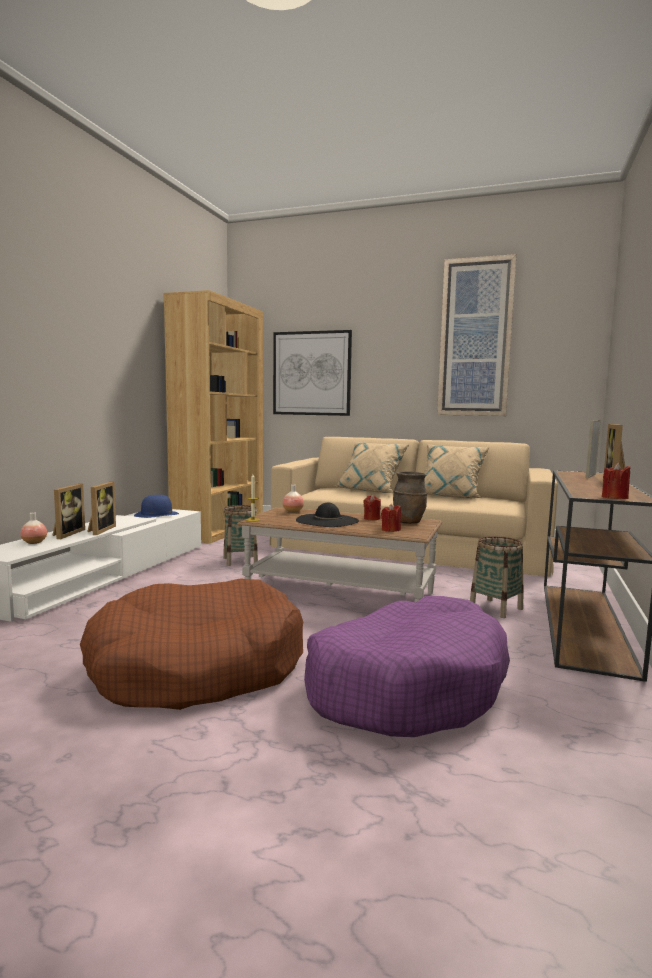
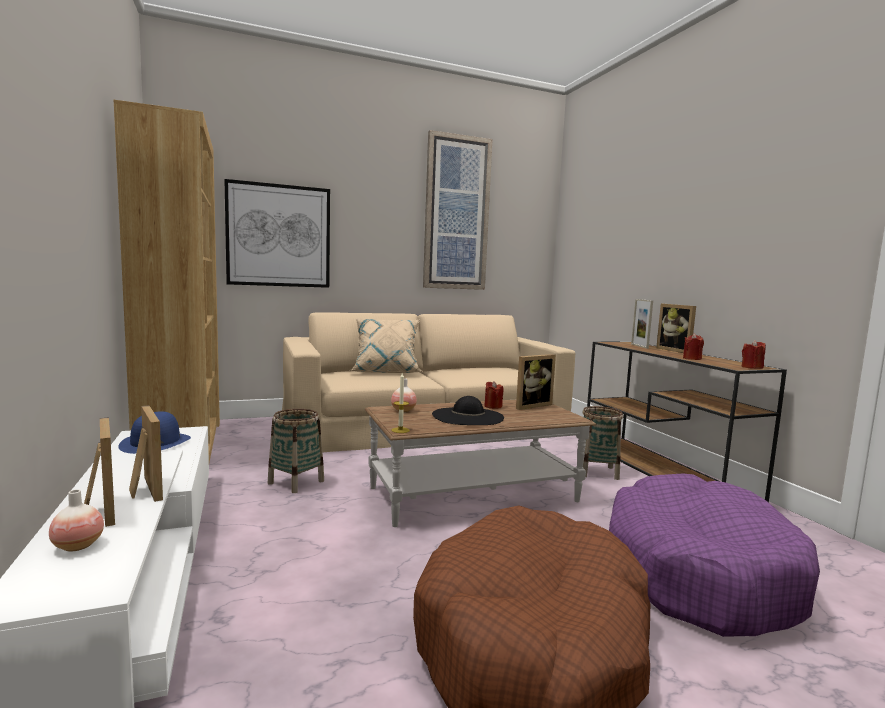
camera: 40 degrees left, 0 degrees up
(390, 530) = (544, 417): red candle -> red candle (692, 358)
(408, 522) = (530, 405): brown vase -> picture frame
(450, 496) = (464, 369): beige pillow -> none

